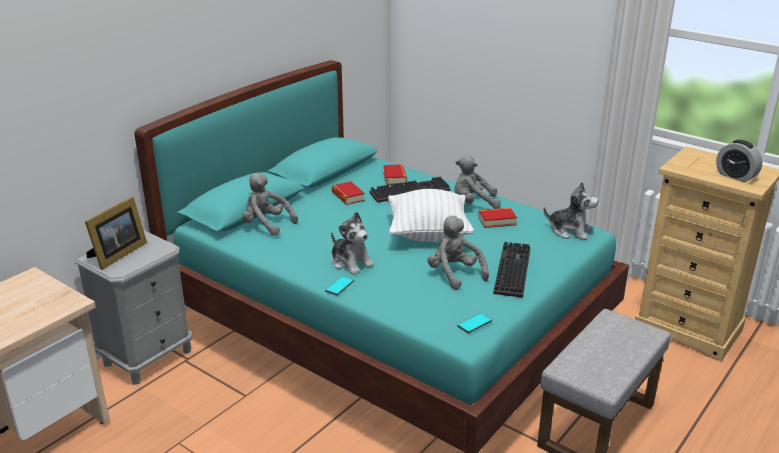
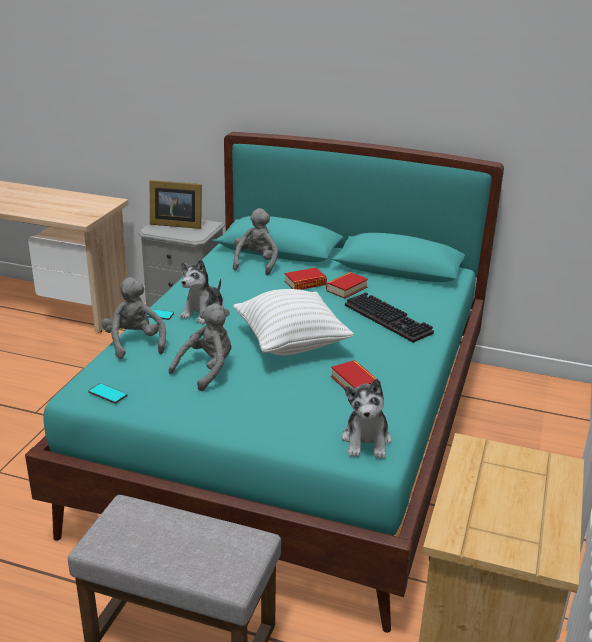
camera: 70 degrees right, 0 degrees up
(394, 178) = (416, 305): book -> book (305, 283)
(473, 203) = (391, 362): grey plush toy -> grey plush toy (135, 343)
(510, 270) = (233, 404): keyboard -> none
(735, 176) = (488, 515): alarm clock -> none

